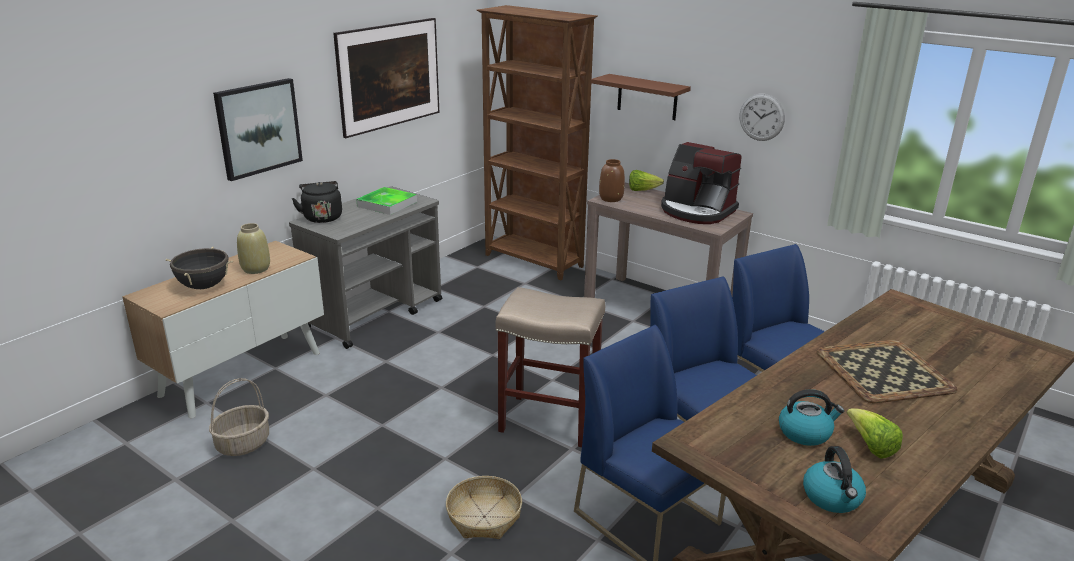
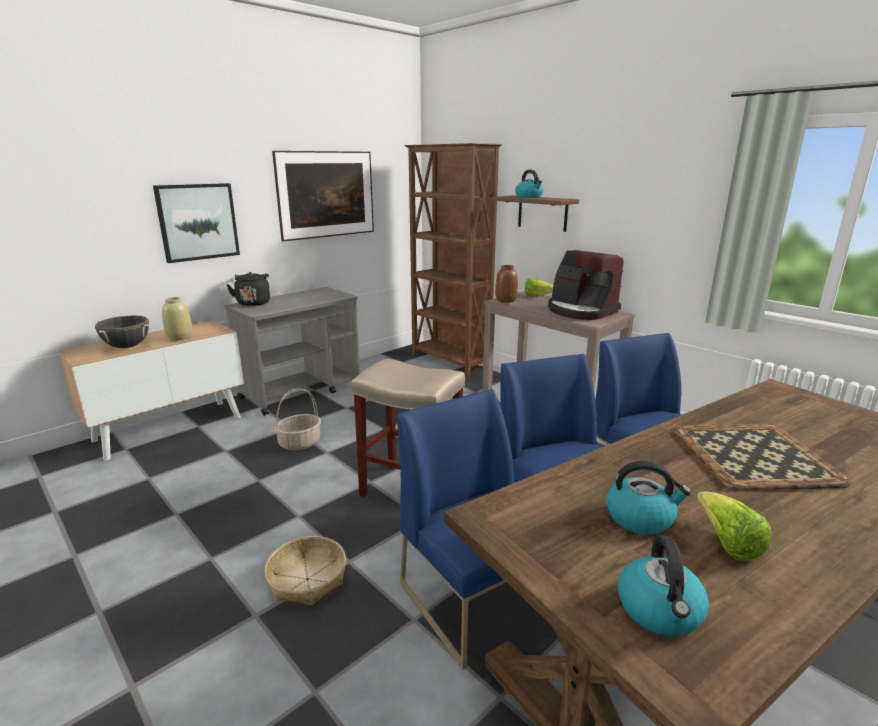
camera: 10 degrees right, 5 degrees down
(243, 443) = (132, 485): basket -> basket (300, 443)
(387, 204) = (313, 297): tray -> none
(633, 81) = (529, 197): none -> kettle
(761, 117) = (643, 222): wall clock -> none

